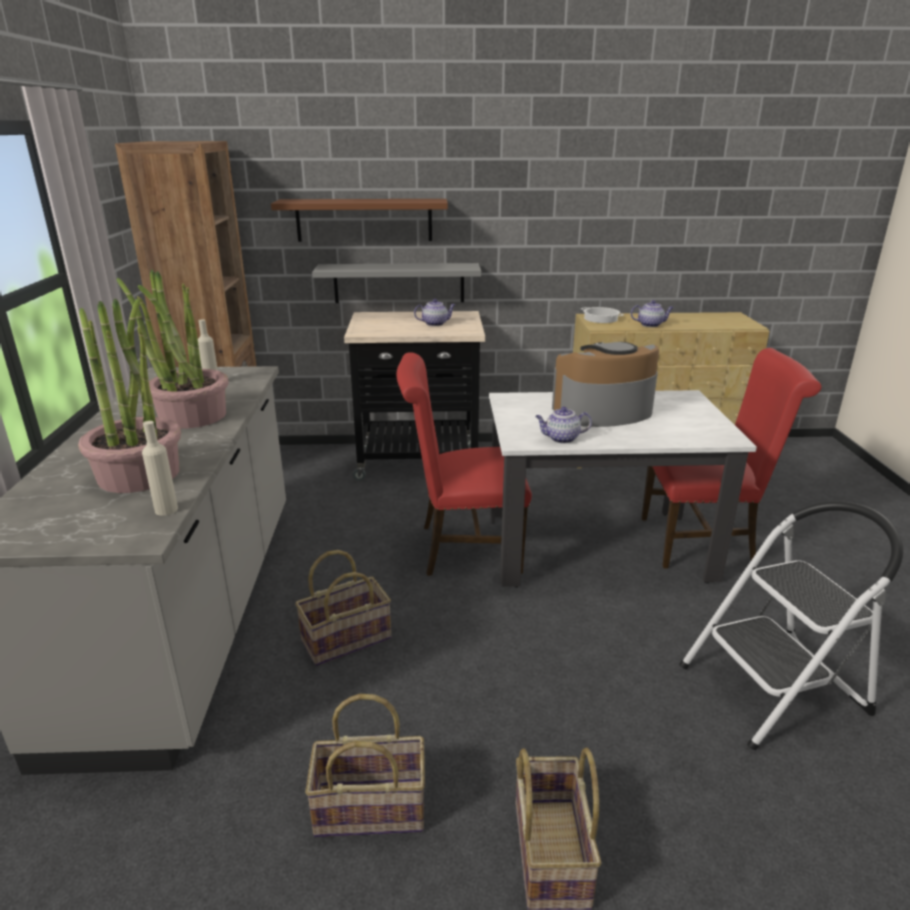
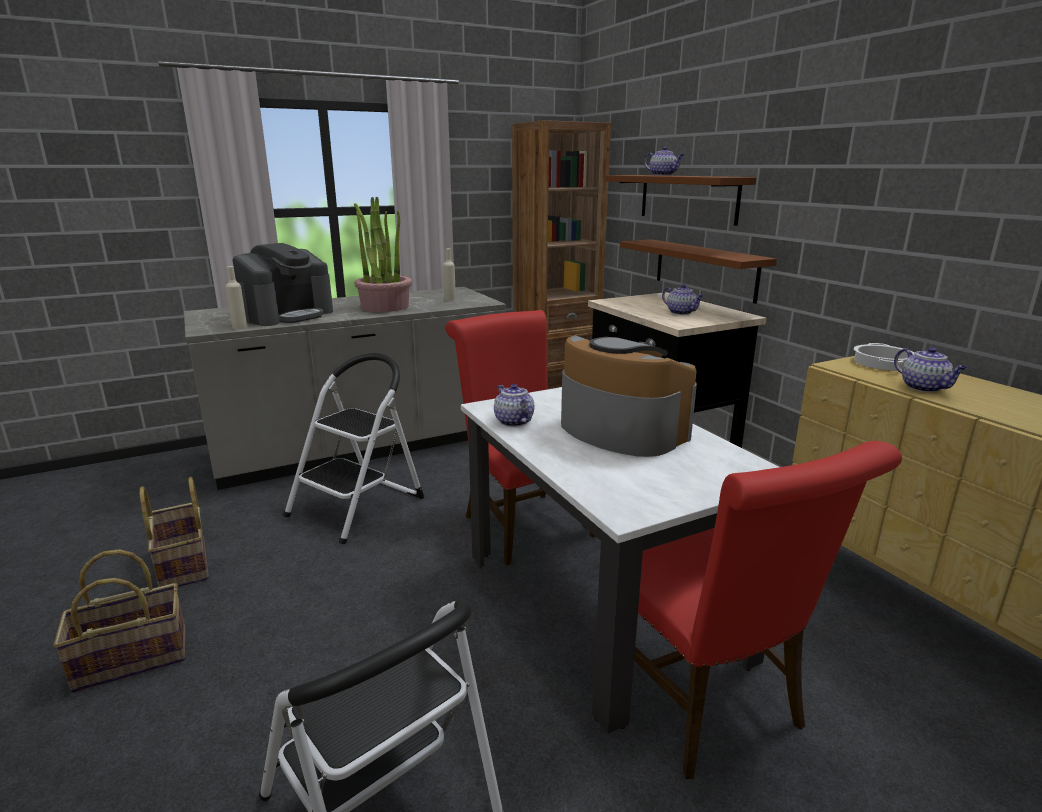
camera: 65 degrees right, 5 degrees down
(139, 474) = (287, 315): potted plant -> coffee machine
(346, 638) = (360, 505): basket -> step ladder
(347, 200) = (663, 175): none -> teapot
(399, 283) = (704, 269): grey shelf -> brown shelf

